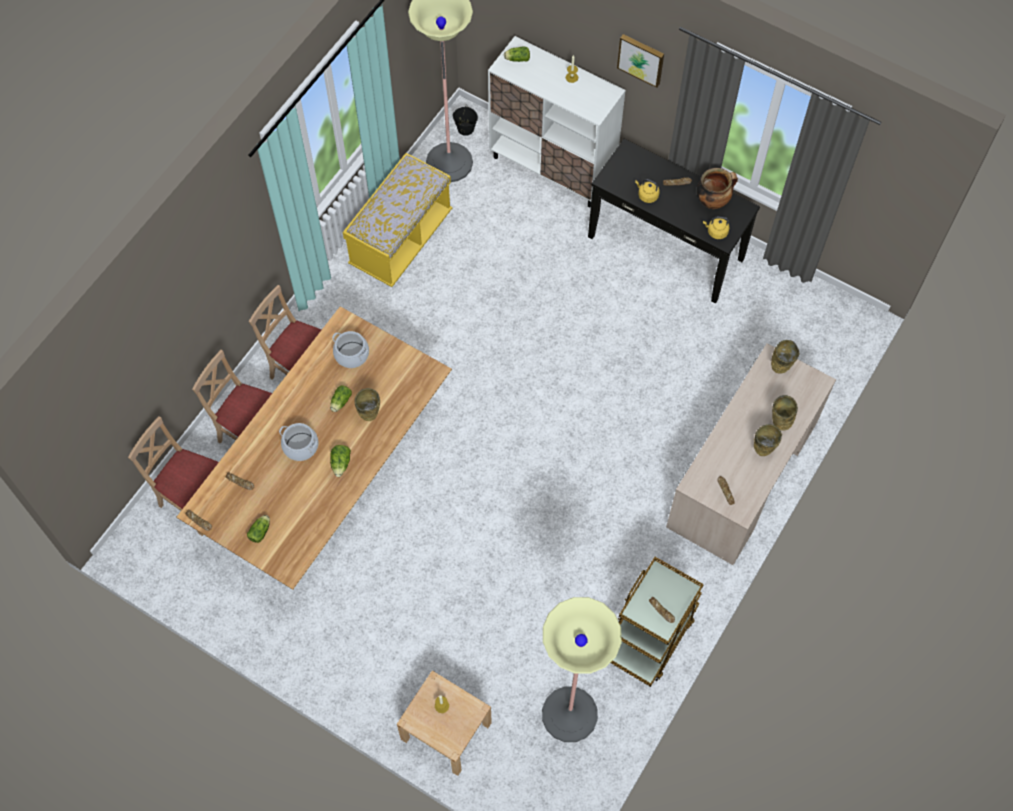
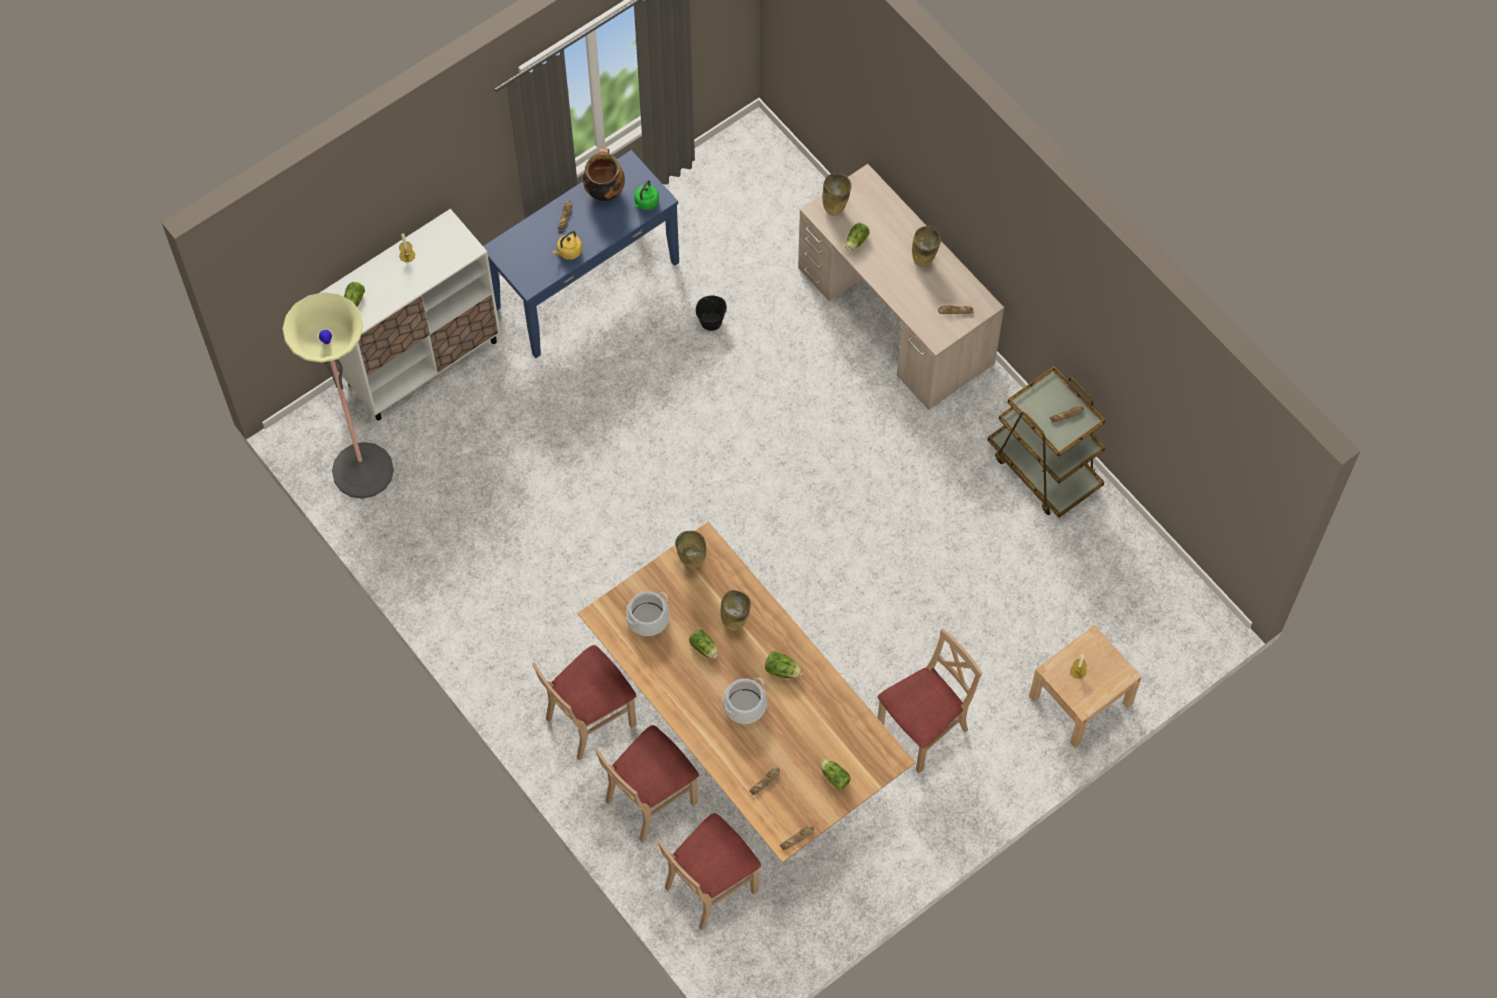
camera: 70 degrees left, 0 degrees up
(377, 614) = (923, 729): none -> beige chair
(401, 239) = (449, 558): yellow bench -> none
(465, 129) = (321, 437): black bucket -> black bucket (711, 322)
(569, 714) = (1102, 575): floor lamp -> none
(641, 59) = (453, 163): picture -> none
(666, 247) = (585, 284): black console table -> blue console table
(716, 232) = (646, 203): yellow kettle -> green kettle
(755, 394) = (855, 242): none -> lettuce
(779, 424) = (898, 234): beige vase -> beige vase (691, 562)

